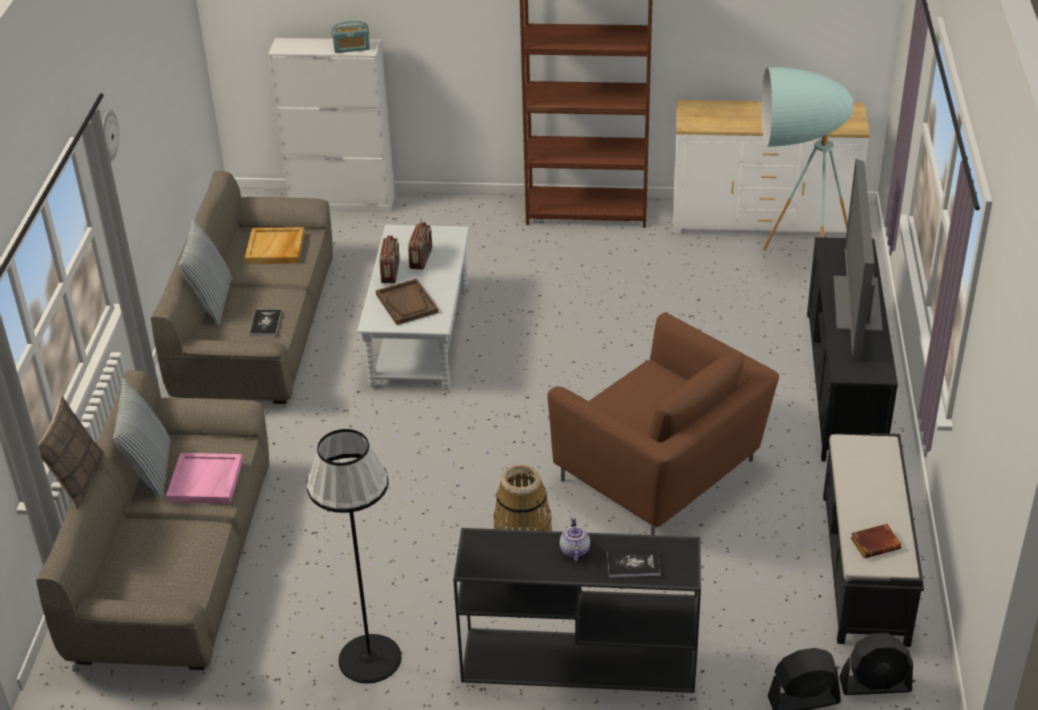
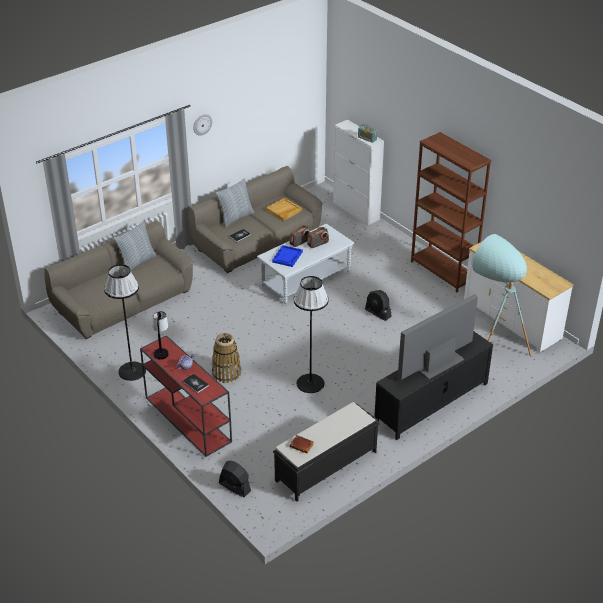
camera: 45 degrees right, 0 degrees up
(78, 480) = (95, 246): pillow -> none
(206, 481) = (146, 276): pink tray -> none
(407, 303) = (287, 257): brown tray -> blue tray
(492, 555) = (161, 349): none -> table lamp
(576, 661) = (187, 419): black console table -> red console table
(661, 473) = (310, 383): brown armchair -> black floor lamp
(875, 685) = (265, 502): black fan -> black fan (378, 313)

